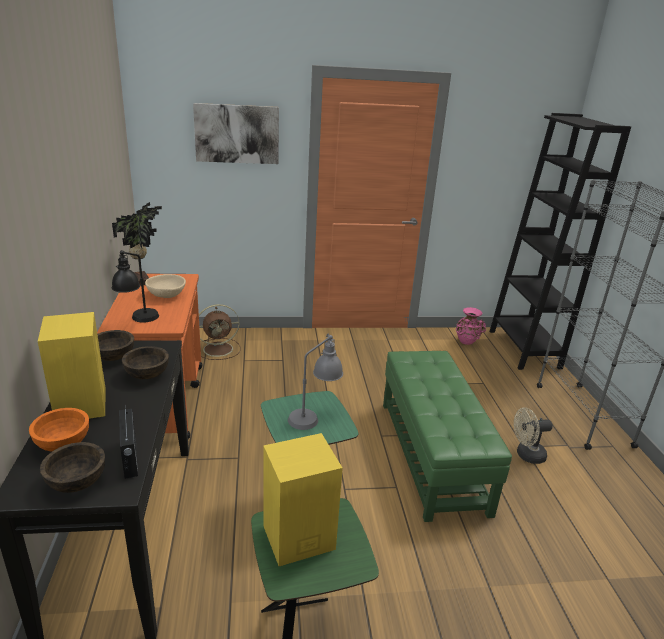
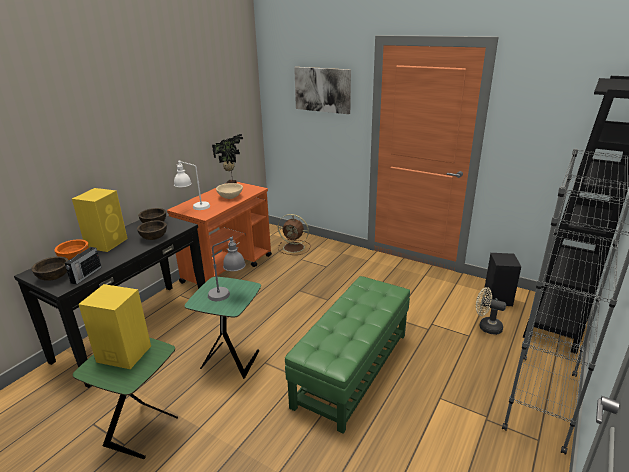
camera: 40 degrees right, 0 degrees up
(138, 321) = (194, 208): black table lamp -> white table lamp
(467, 342) = (498, 298): pink vase -> black speaker
(526, 455) = (432, 405): beige fan -> beige fan (486, 327)

